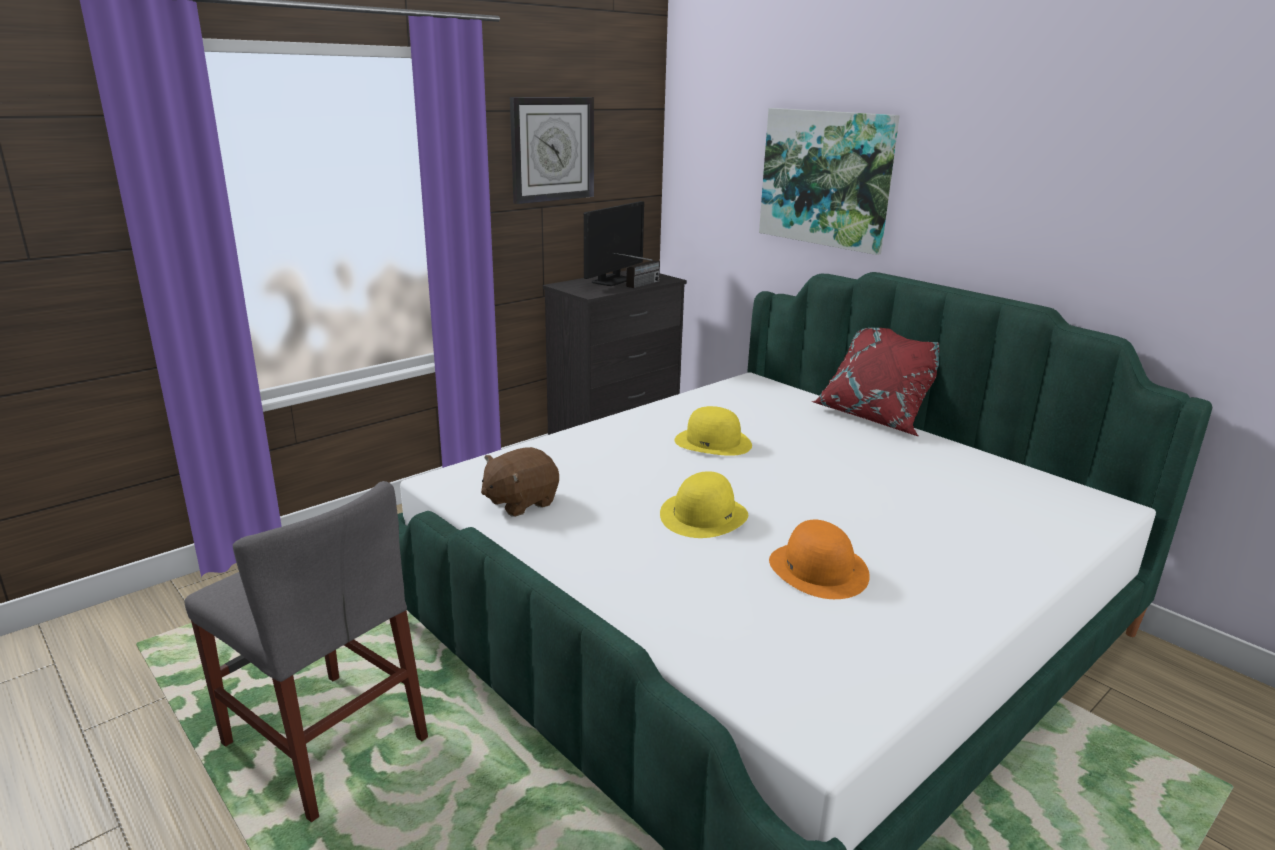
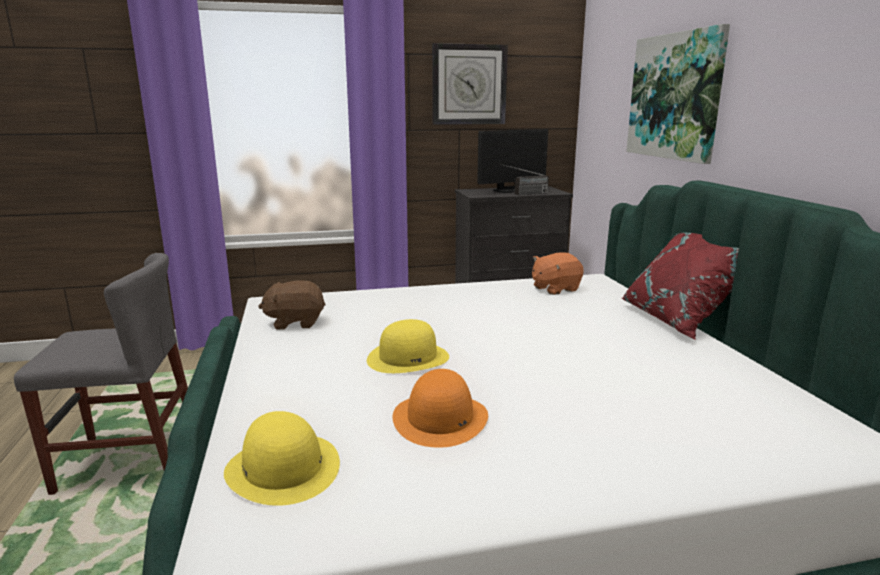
camera: 30 degrees right, 5 degrees down
(324, 741) = (129, 461): grey chair -> grey chair turned 75 degrees counterclockwise
(713, 442) = (495, 313): yellow hat -> yellow hat (283, 468)
(731, 400) = (555, 289): none -> orange plush toy

